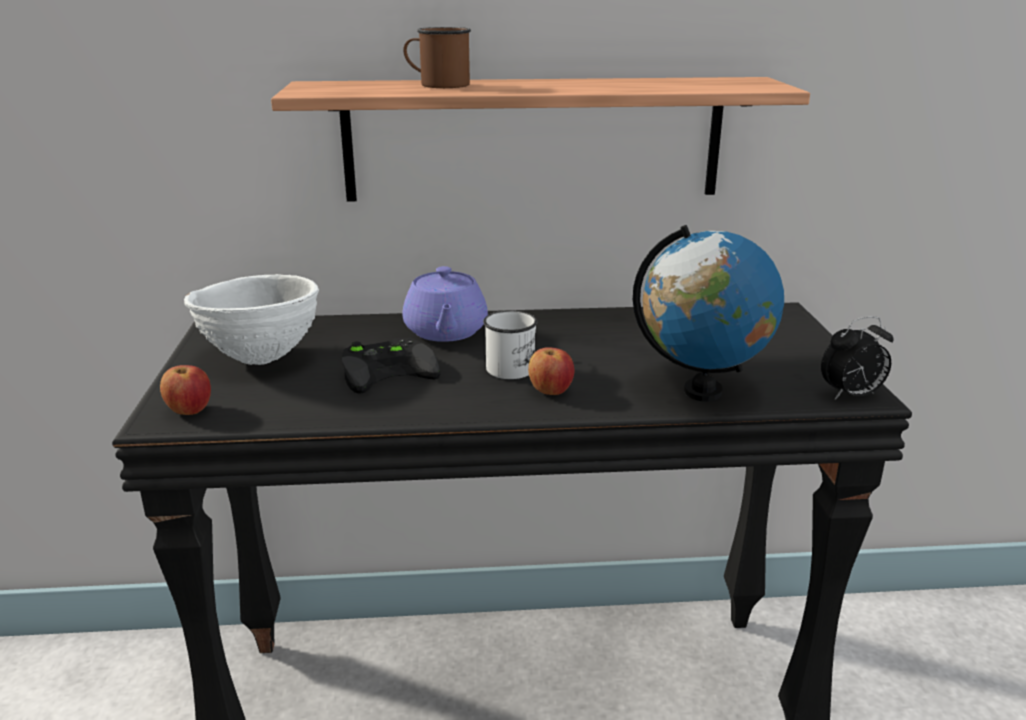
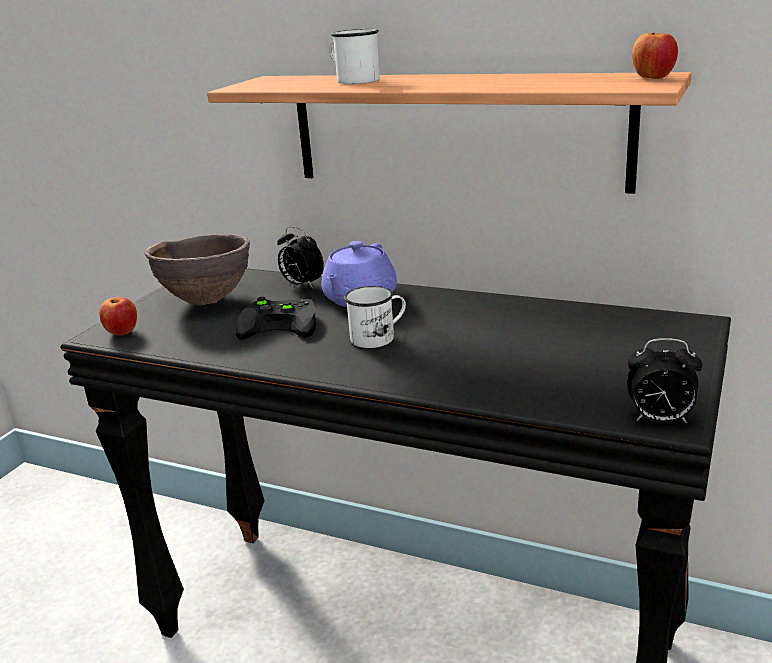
camera: 30 degrees right, 0 degrees up
(262, 358) = (207, 301): white bowl -> brown bowl
(360, 326) = (302, 285): none -> alarm clock
(437, 85) = (353, 80): brown mug -> white mug
(550, 391) = (381, 363): apple -> apple (653, 78)
(702, 391) = (512, 388): globe -> none

